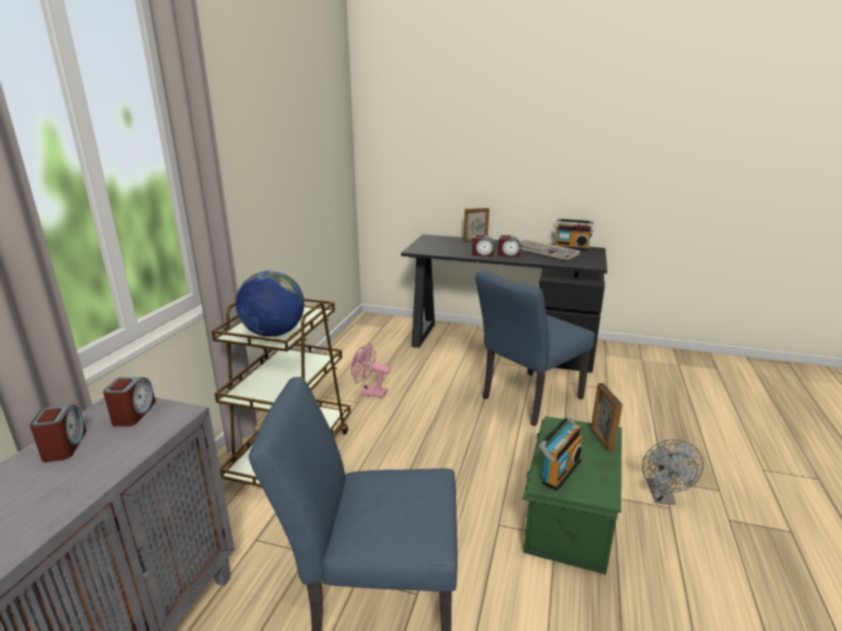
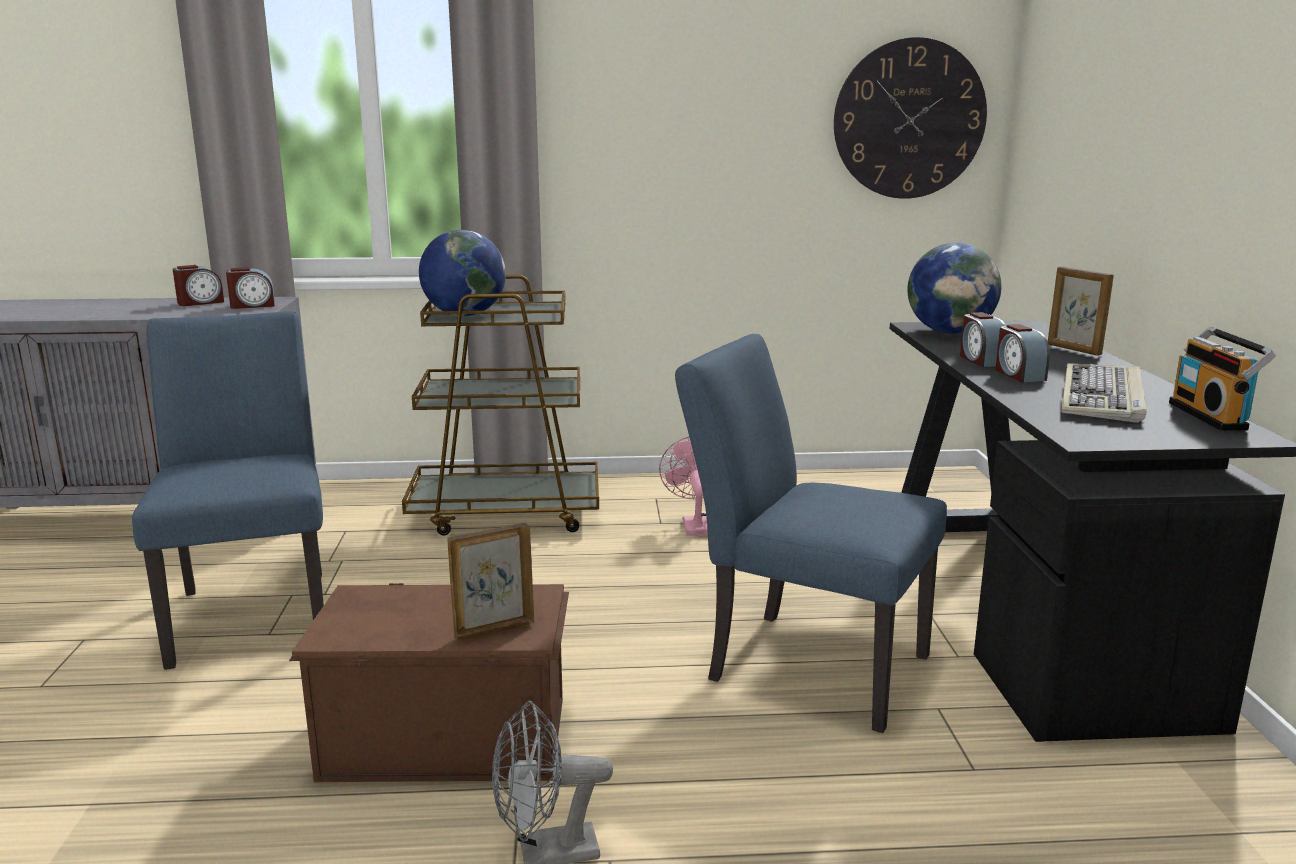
camera: 70 degrees right, 5 degrees down
(332, 148) = (909, 119): none -> wall clock
(431, 248) = (949, 332): none -> globe
(559, 471) = (390, 600): radio -> none
(567, 517) = (445, 736): green storage box -> brown storage box

